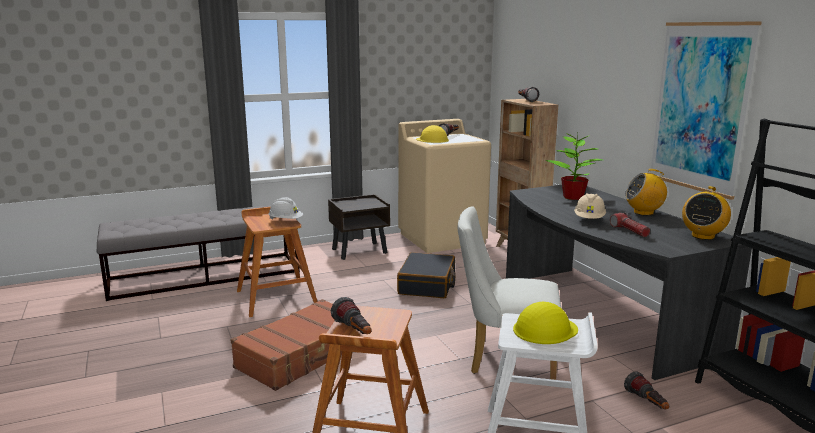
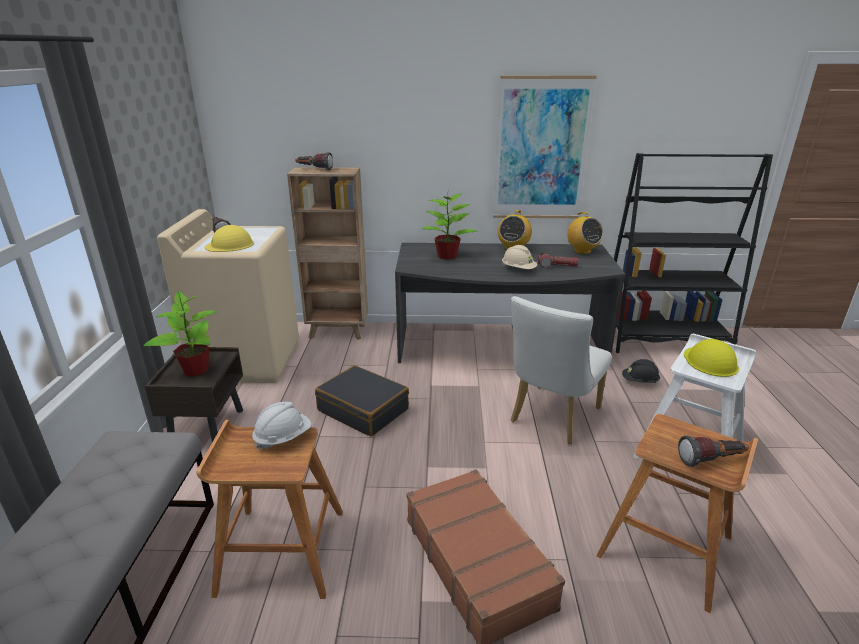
camera: 65 degrees left, 10 degrees up
(357, 204) = (195, 369): none -> potted plant
(647, 403) = (639, 381): flashlight -> black hard hat

